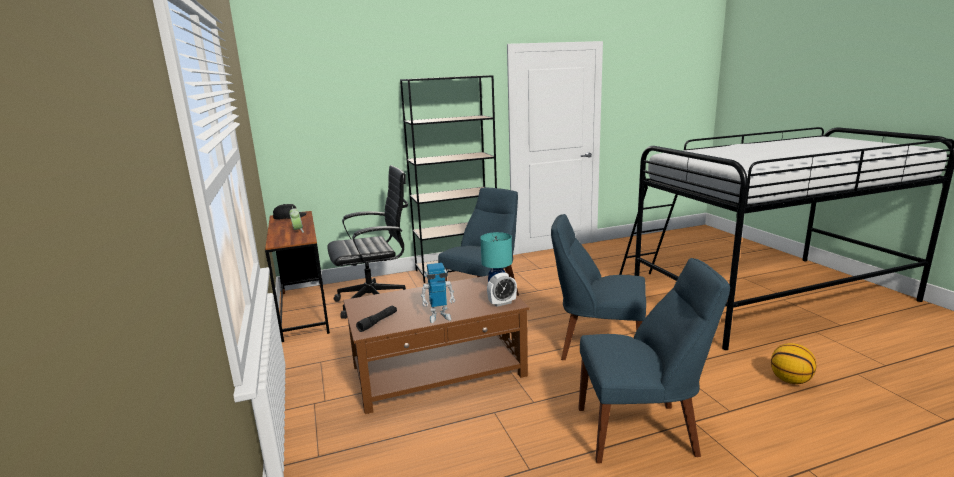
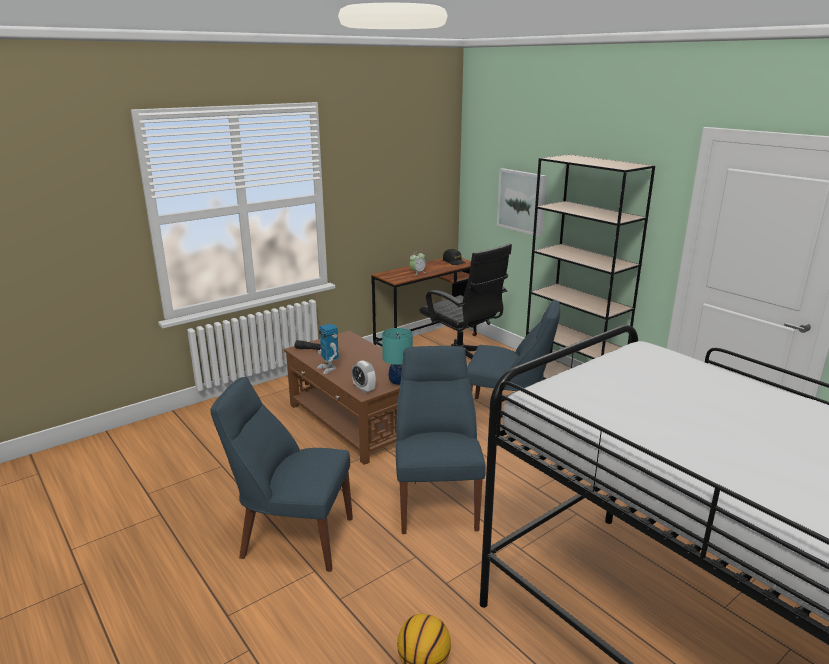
camera: 70 degrees right, 5 degrees up
(351, 133) = (522, 201): none -> picture
(641, 431) = (292, 537): blue chair -> blue chair turned 120 degrees clockwise

